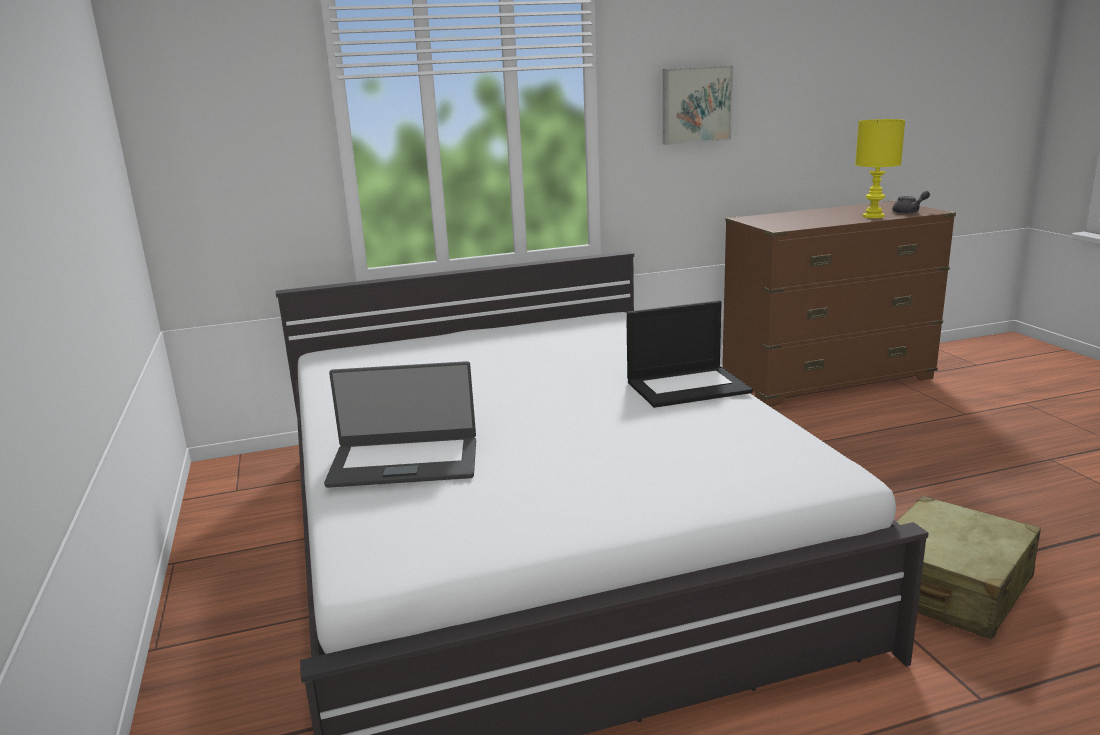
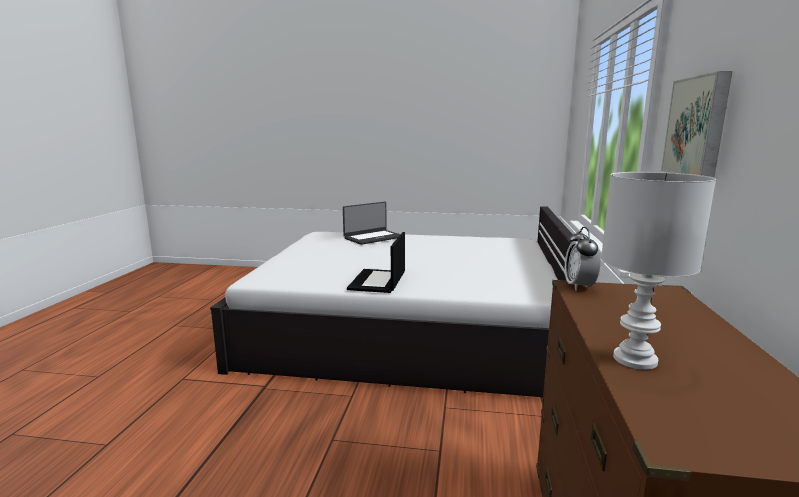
camera: 115 degrees right, 5 degrees down
(404, 462) = (373, 237): laptop -> laptop turned 150 degrees counterclockwise
(777, 227) = (579, 286): none -> alarm clock
(873, 216) = (636, 360): yellow table lamp -> white table lamp
(909, 212) = (674, 411): grey teapot -> none
(949, 587) = (228, 413): beige suitcase -> none

